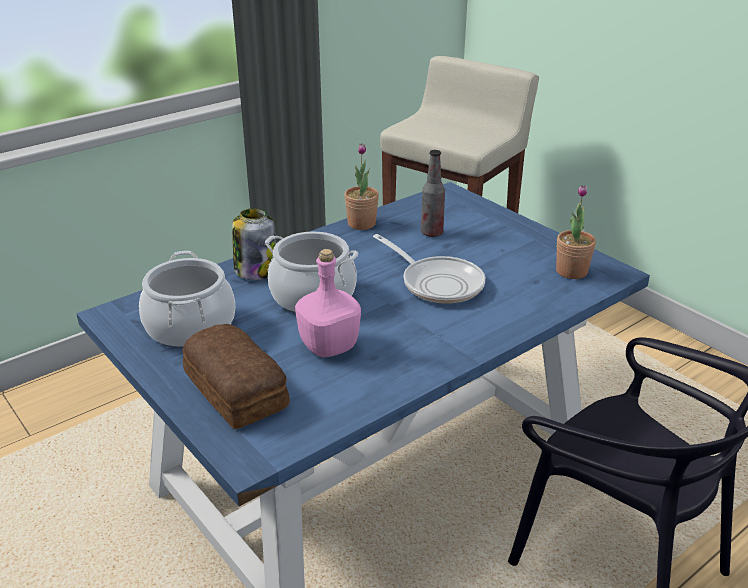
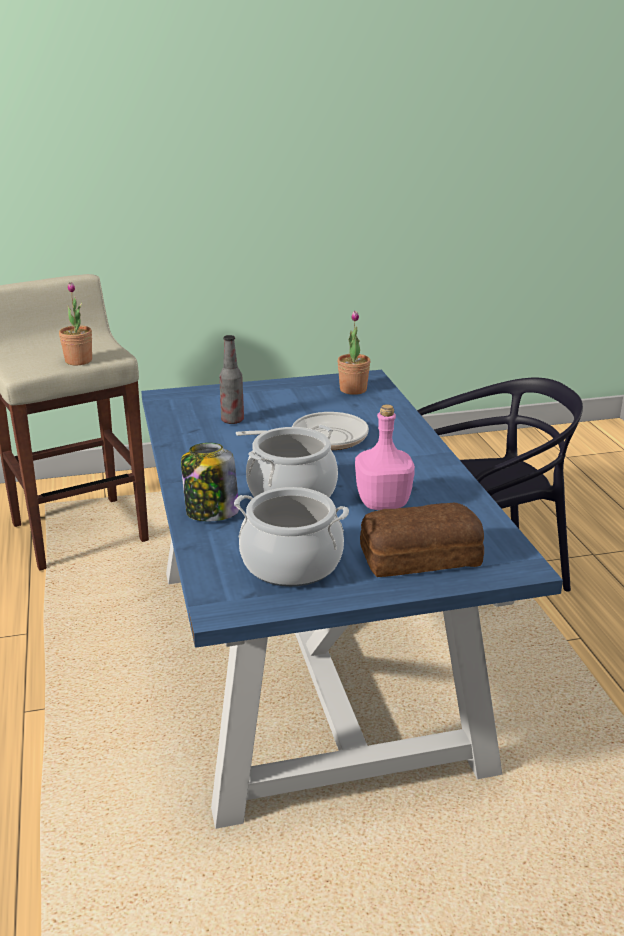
camera: 65 degrees left, 5 degrees down
(361, 224) = (176, 444): potted plant -> potted plant (78, 361)

